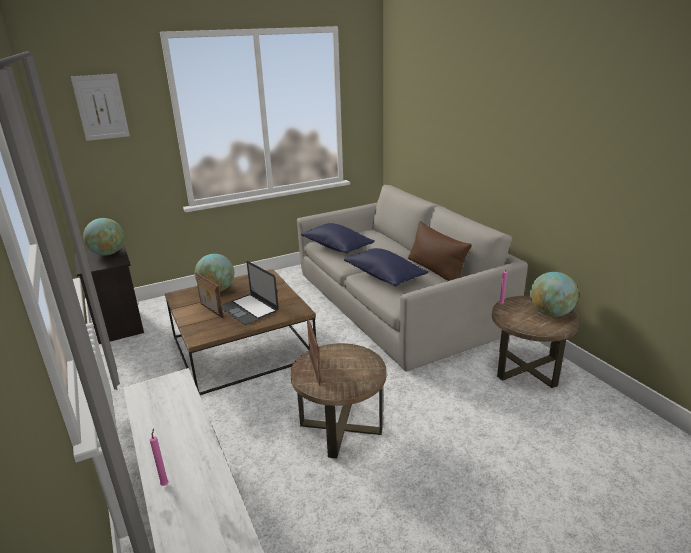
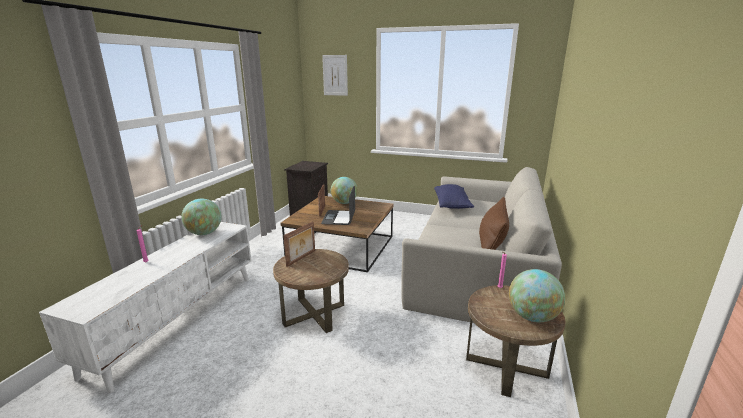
camera: 45 degrees right, 5 degrees down
(108, 254) = (313, 164): globe -> globe (204, 233)
(384, 276) = (446, 232): blue pillow -> none

